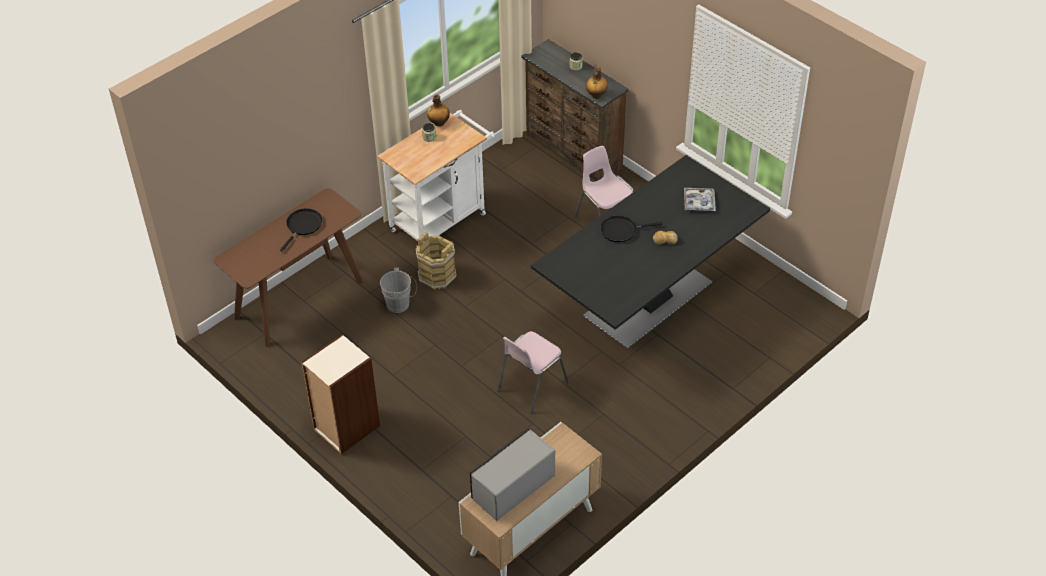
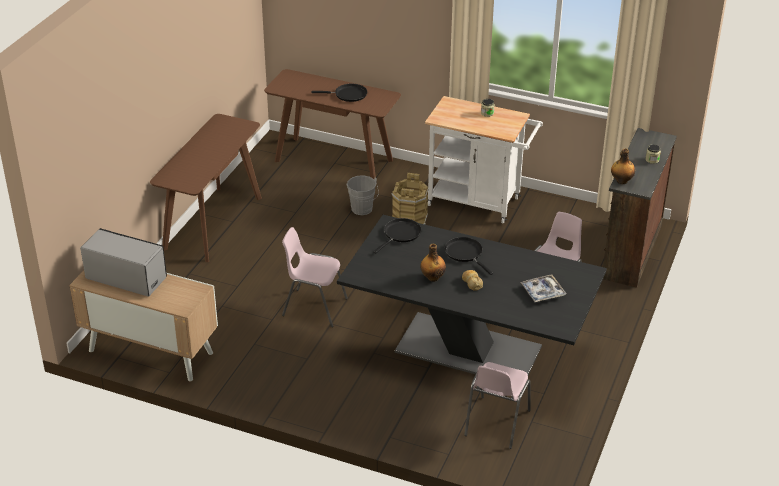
camera: 65 degrees right, 10 degrees down
(346, 428) = (212, 223): bookcase -> brown console table
(438, 123) = (509, 113): bottle -> bottle (432, 277)
(569, 263) = (400, 234): none -> black frying pan
(746, 315) = (496, 423): none -> pink chair

